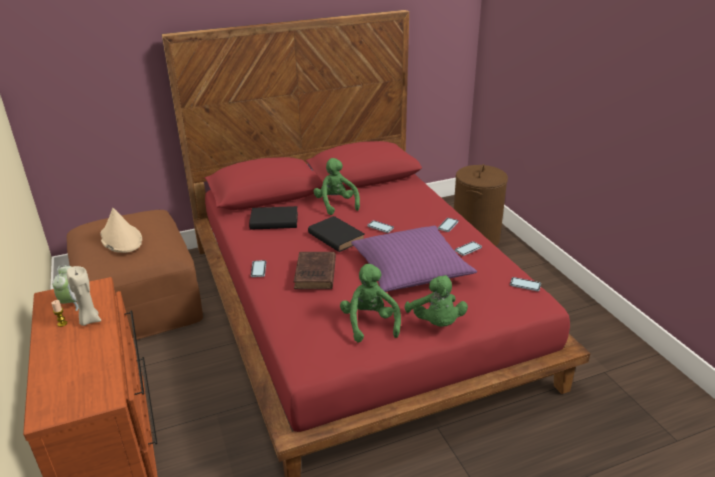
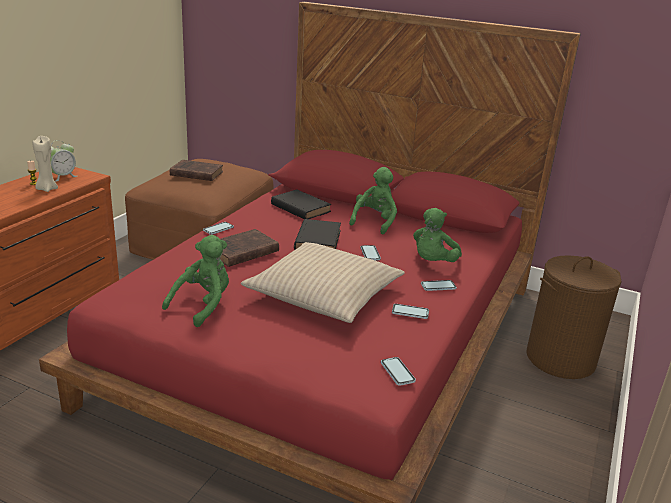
camera: 45 degrees right, 5 degrees down
(121, 239) = (195, 173): beige hat -> brown book
(410, 269) = (324, 294): purple pillow -> beige pillow
(436, 323) = (249, 340): green plush toy -> green plush toy (433, 262)

